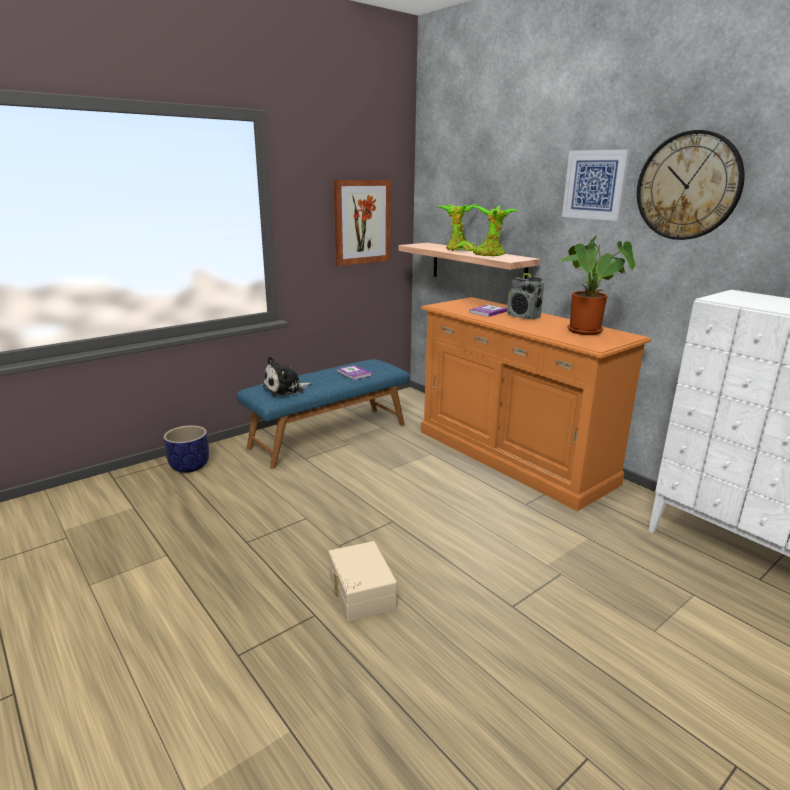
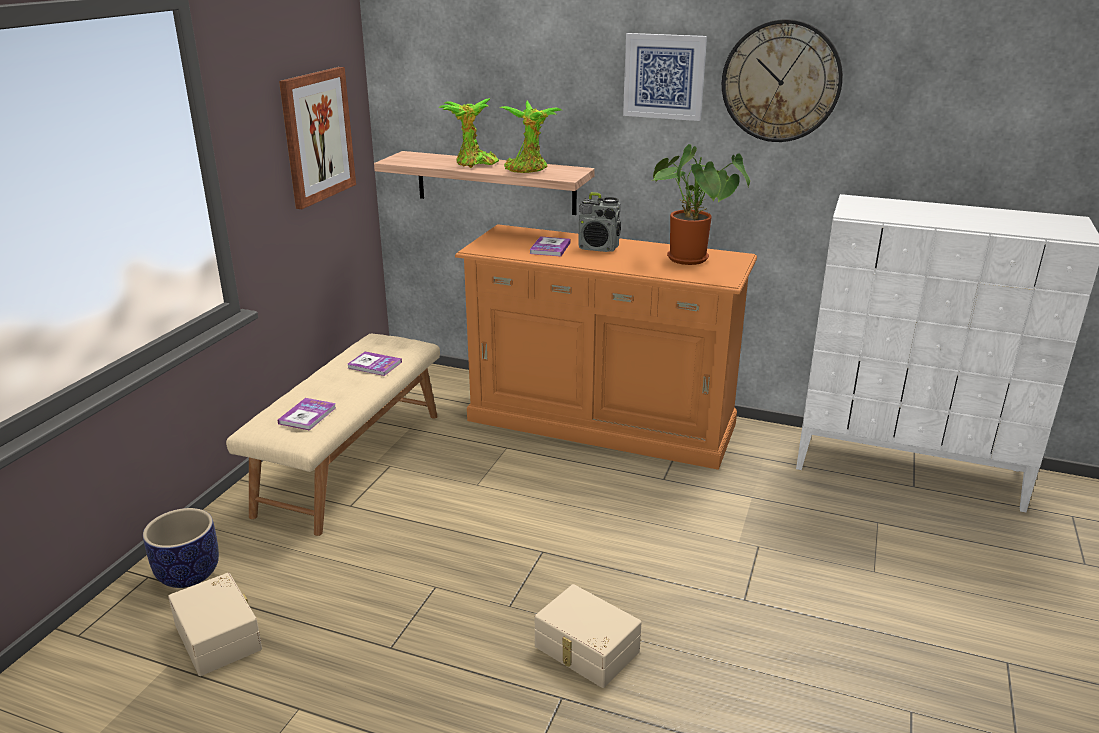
camera: 30 degrees left, 5 degrees up
(171, 502) = (220, 636): none -> beige storage box
(286, 389) = (307, 415): plush toy -> book
(329, 435) = (350, 461): blue bench -> beige bench

